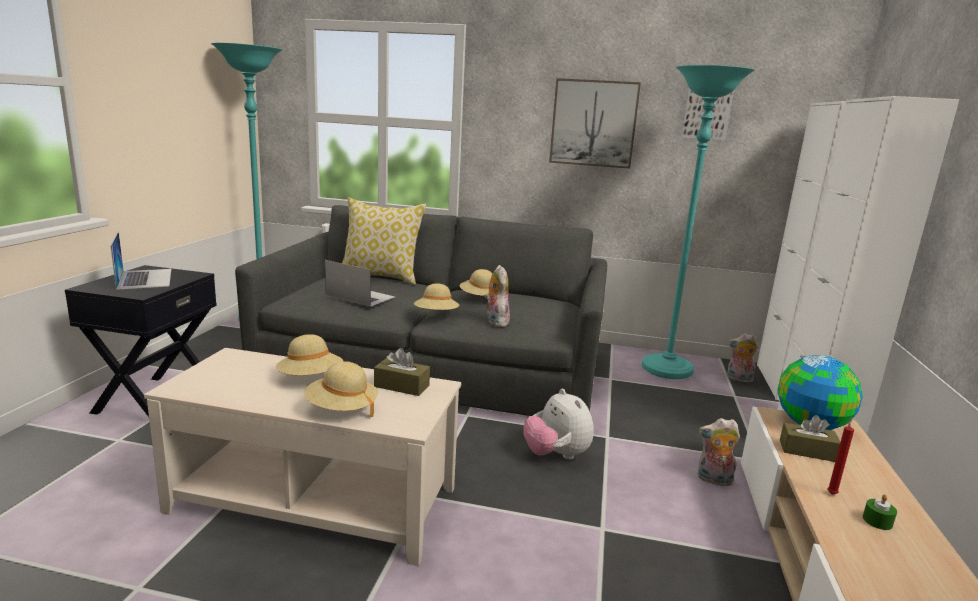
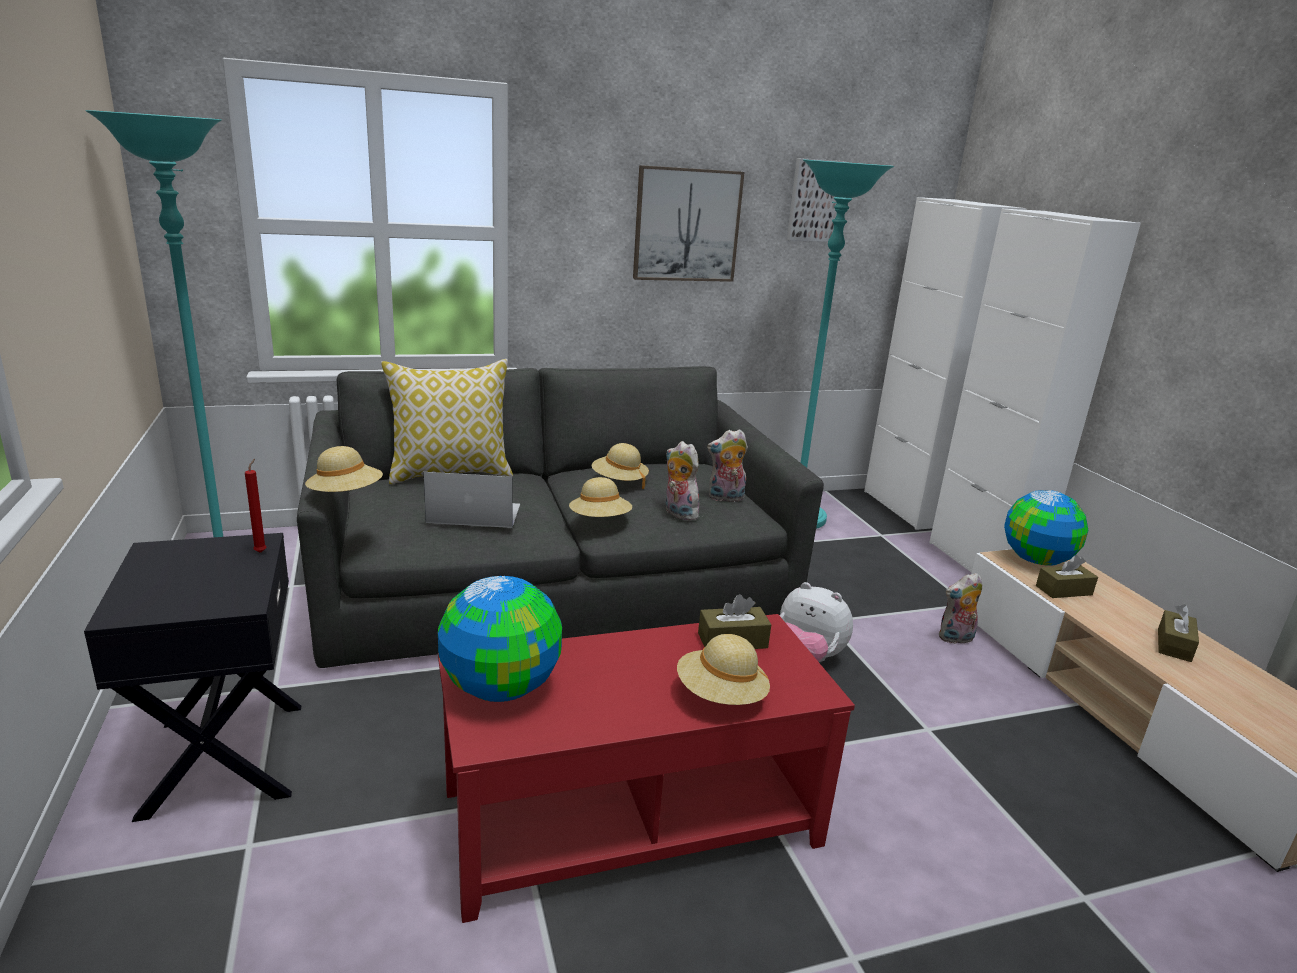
camera: 30 degrees left, 5 degrees up
(145, 278) = (189, 571): laptop -> none
(227, 369) = (502, 687): none -> globe
(310, 378) = (622, 665): beige hat -> beige hat (346, 495)
(315, 500) = (632, 818): beige coffee table -> red coffee table
(738, 379) = (866, 513): plush toy -> plush toy (725, 498)
(832, 493) = (1123, 629): red candle -> red candle (261, 551)
(877, 521) = (1174, 645): green candle -> brown tissue box

